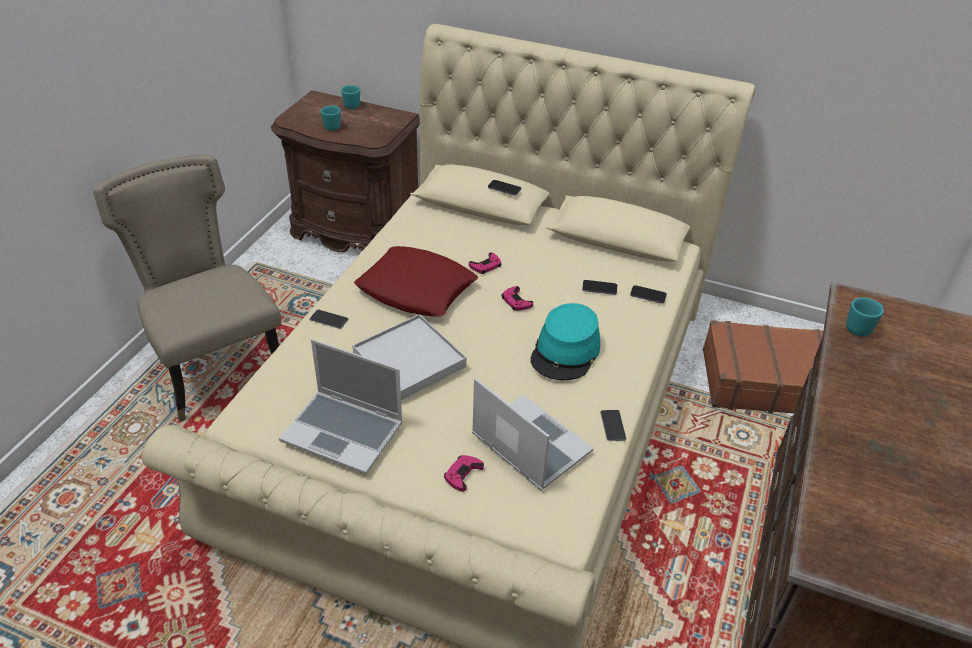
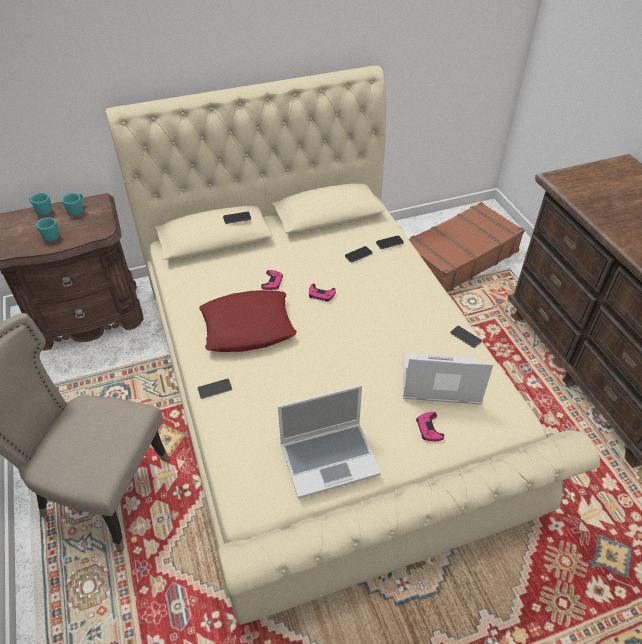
camera: 40 degrees left, 5 degrees up
(409, 360) = (308, 379): white tray -> none
(566, 352) = (389, 308): turquoise hat -> none
(861, 328) = (582, 193): turquoise mug -> turquoise mug (77, 211)

